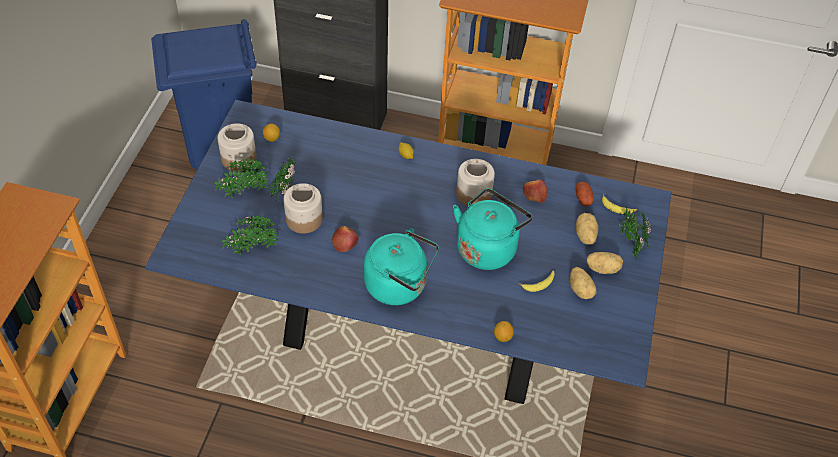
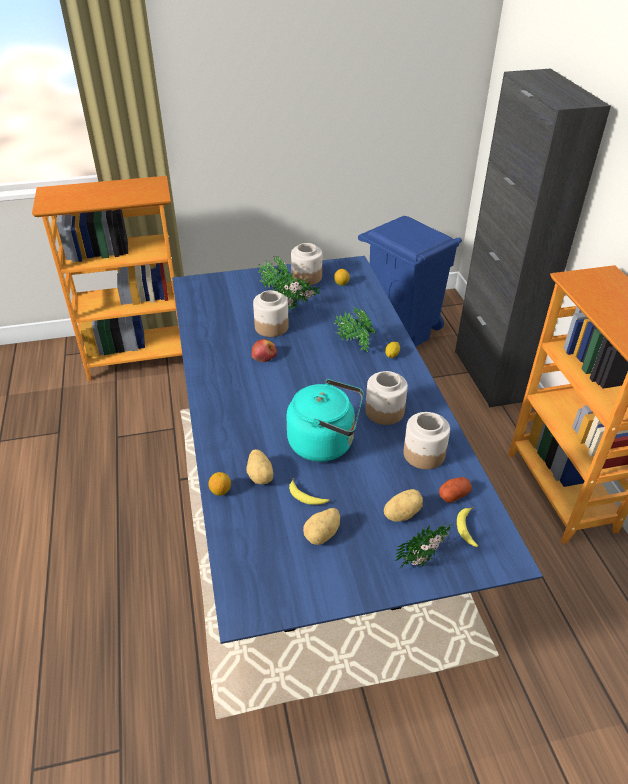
camera: 65 degrees right, 10 degrees down
(251, 248) = (222, 314): potted plant -> potted plant (354, 344)
(399, 285) = (238, 402): turquoise kettle -> none
(534, 194) = (423, 454): apple -> jar
(603, 268) = (367, 544): potato -> potato (261, 476)

